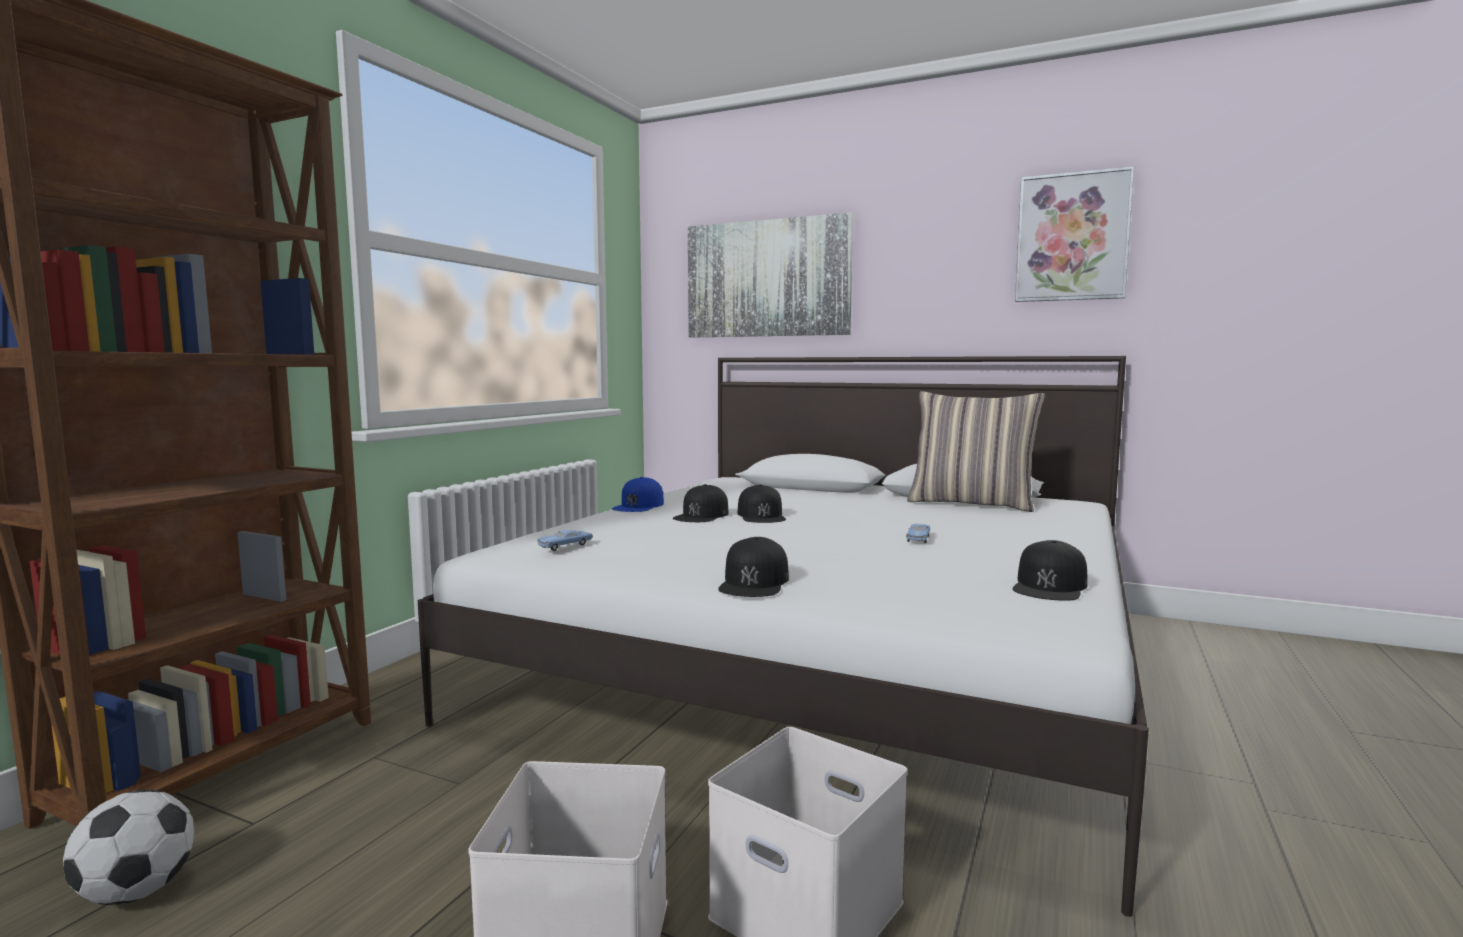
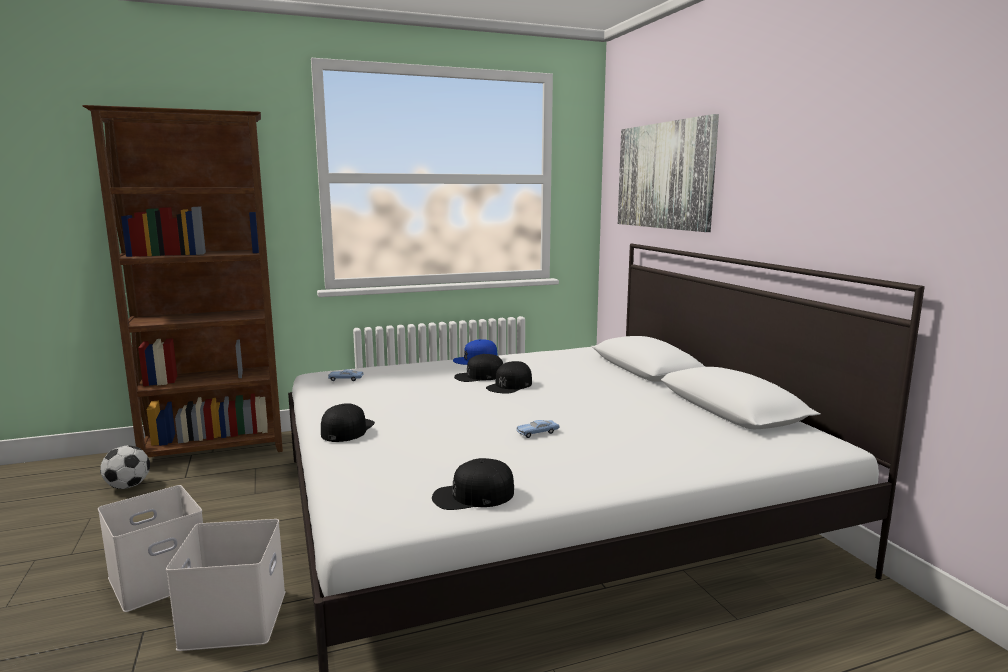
camera: 45 degrees right, 5 degrees up
(754, 582) = (347, 429): black cap -> black cap turned 135 degrees clockwise
(972, 503) = (708, 417): pillow -> none
(1072, 237) = (890, 137): picture -> none

